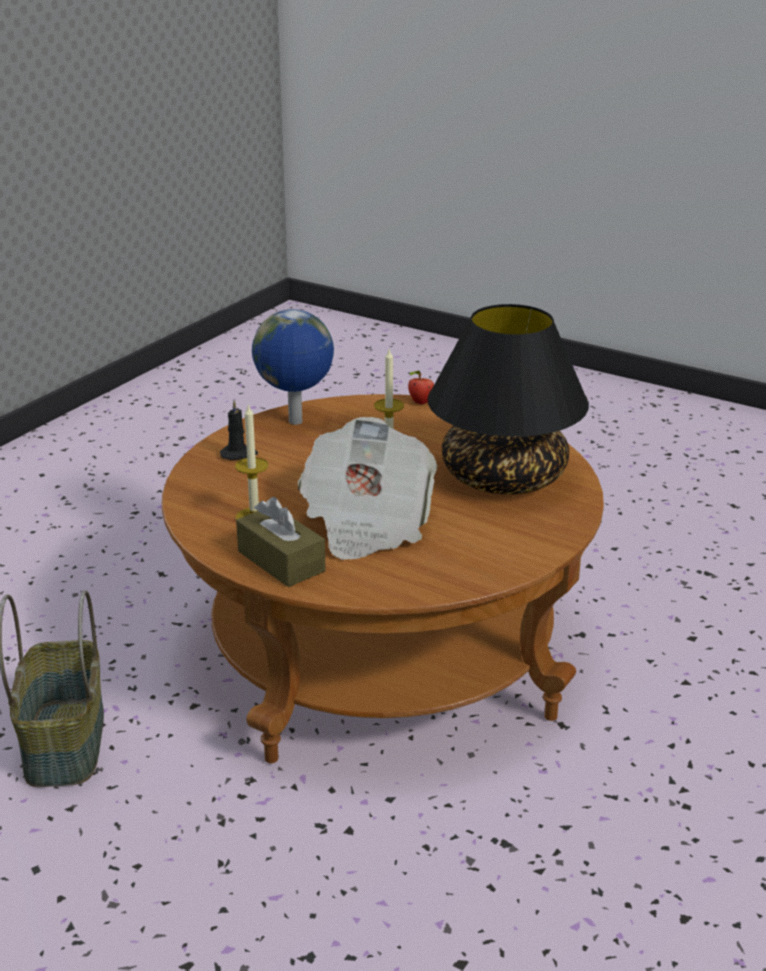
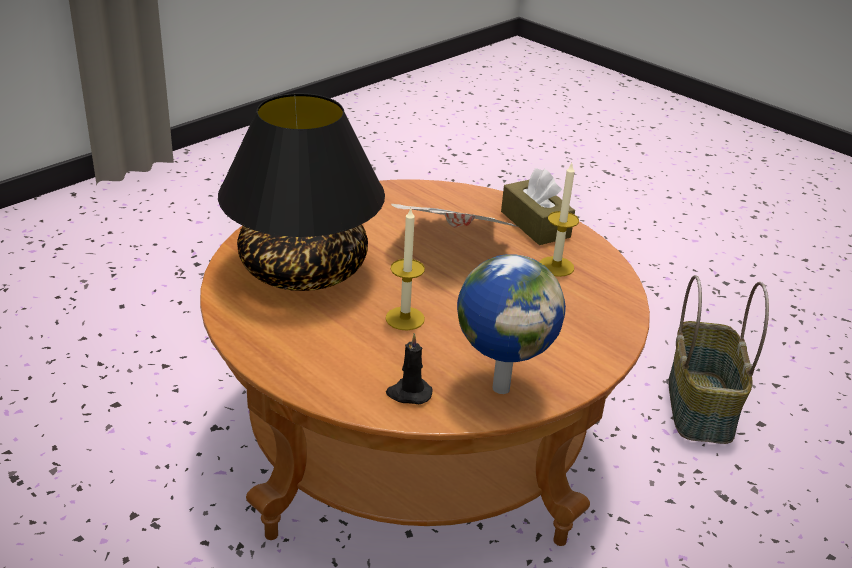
camera: 170 degrees left, 5 degrees up
(239, 454) = (572, 345): black candle -> black candle (408, 393)
(420, 402) = (328, 396): apple -> none

